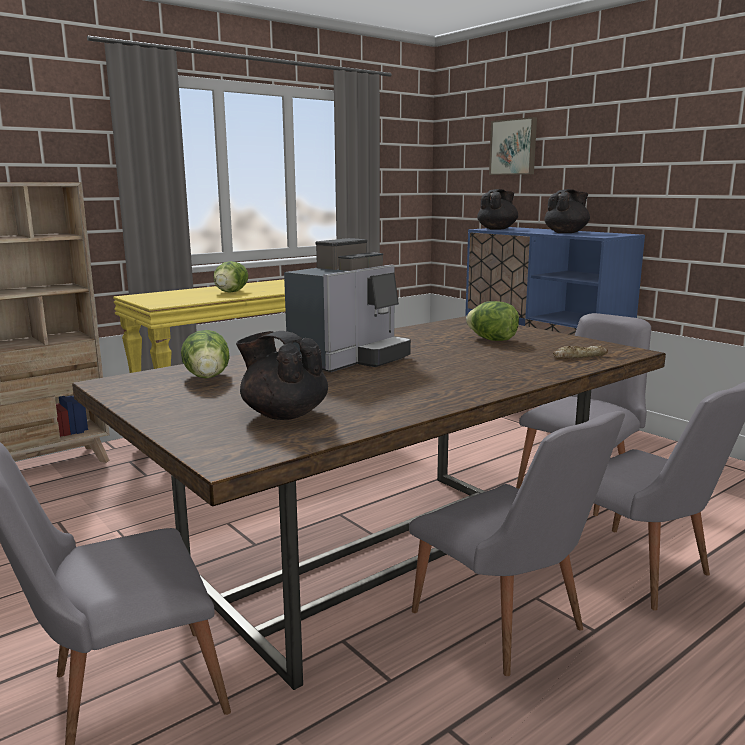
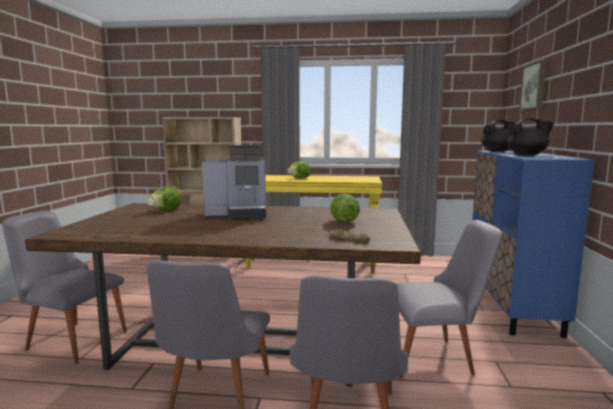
camera: 45 degrees right, 5 degrees down
(284, 414) = (127, 227): black teapot -> none

